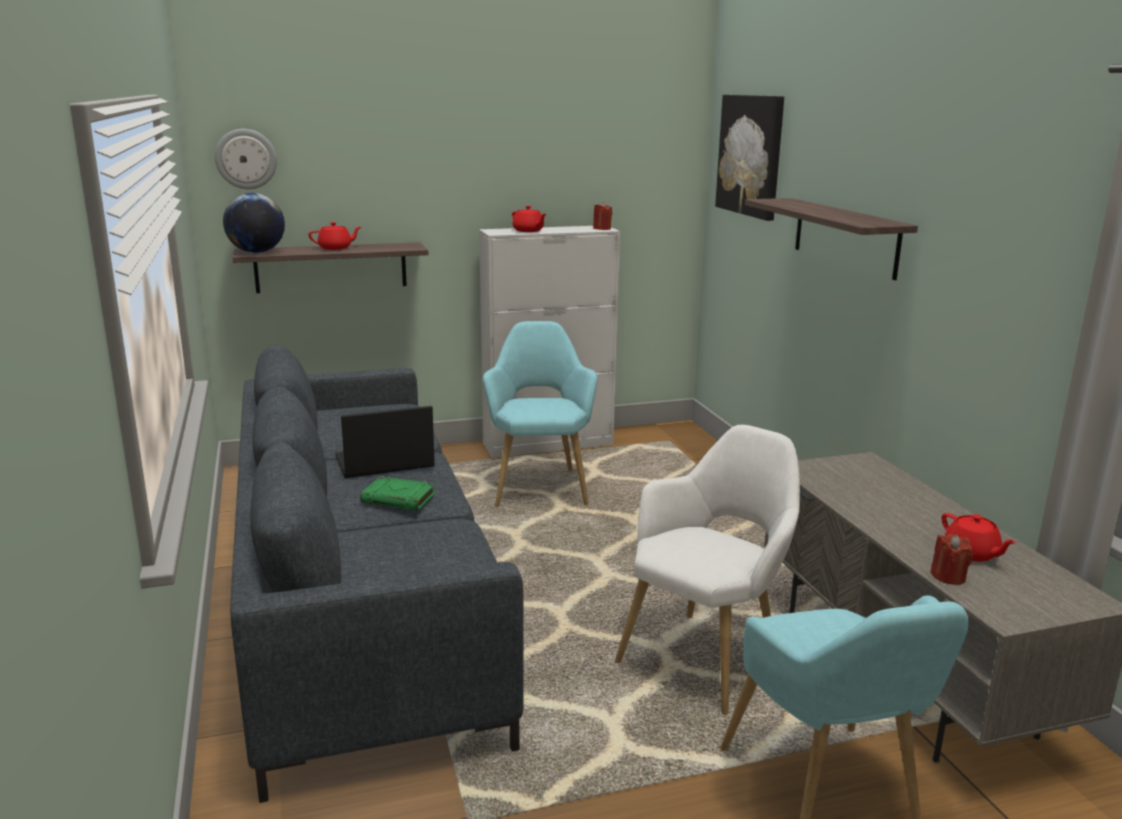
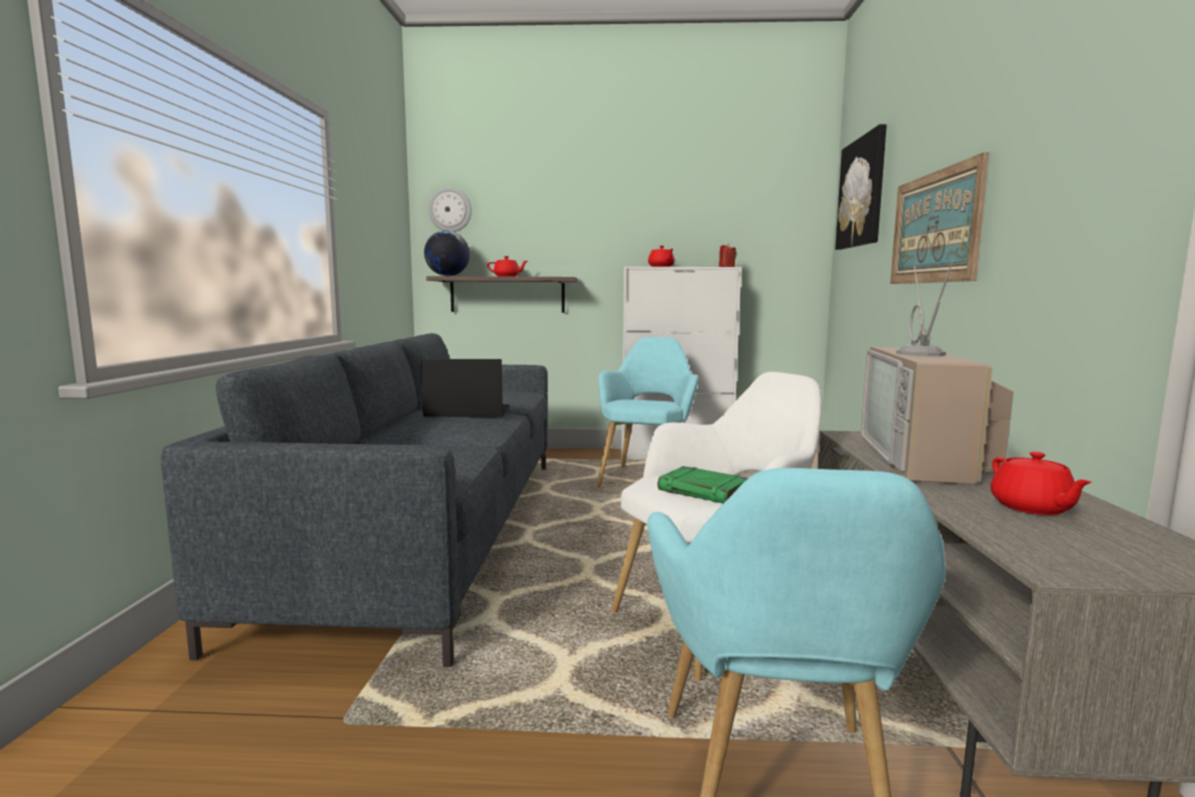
camera: 20 degrees right, 10 degrees down
(399, 498) = (447, 428): green book -> green book (704, 491)
(845, 237) = (934, 227): shelf -> picture
(877, 499) = (925, 459): none -> television
(948, 576) = (980, 522): red candle -> none

